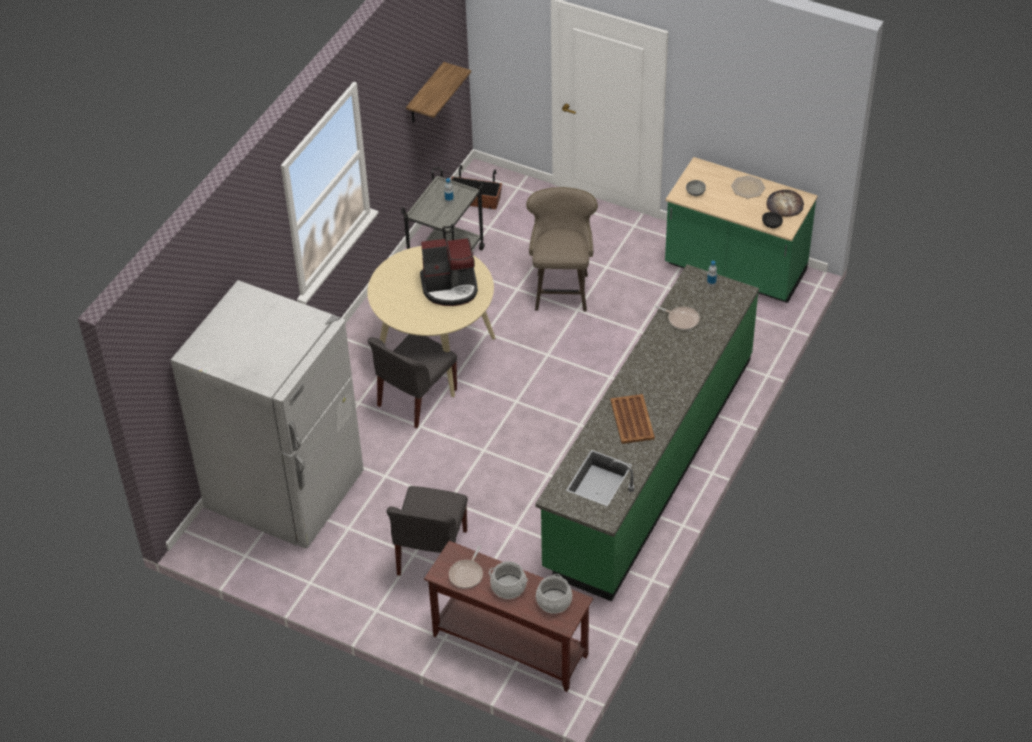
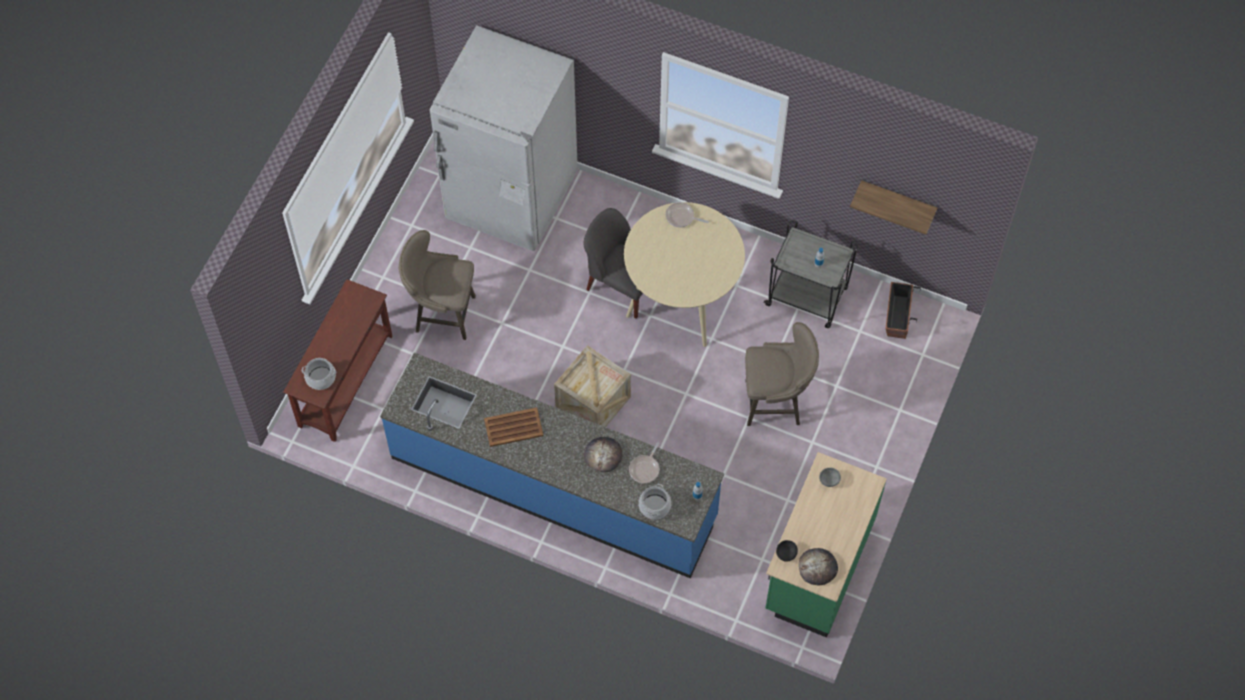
camera: 85 degrees right, 15 degrees up
(431, 554) = (442, 313): grey chair -> beige stool
(450, 287) = (686, 270): coffee machine -> none
(467, 574) = (350, 310): frying pan -> frying pan (681, 217)
(508, 586) = (336, 342): cooking pot -> cooking pot (655, 506)
(552, 427) = (593, 402): none -> crate
(649, 461) = (554, 486): green counter -> blue counter
(665, 350) = (603, 455): none -> bread
(748, 188) = (841, 531): plate -> none

